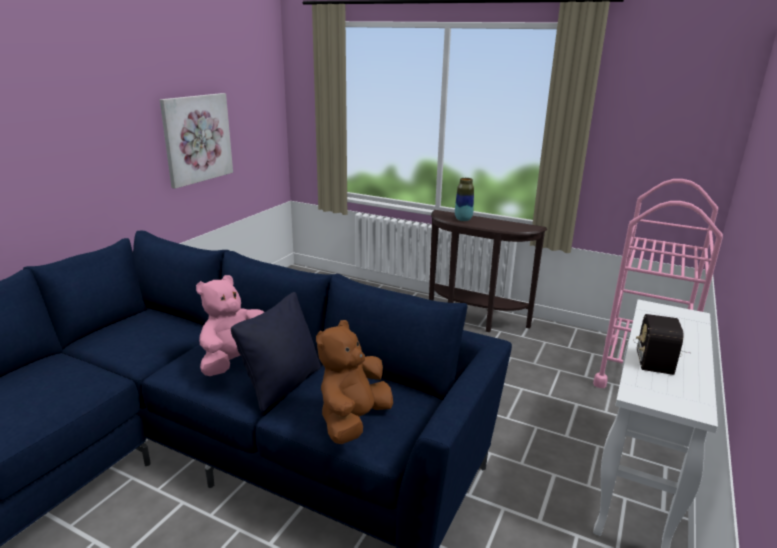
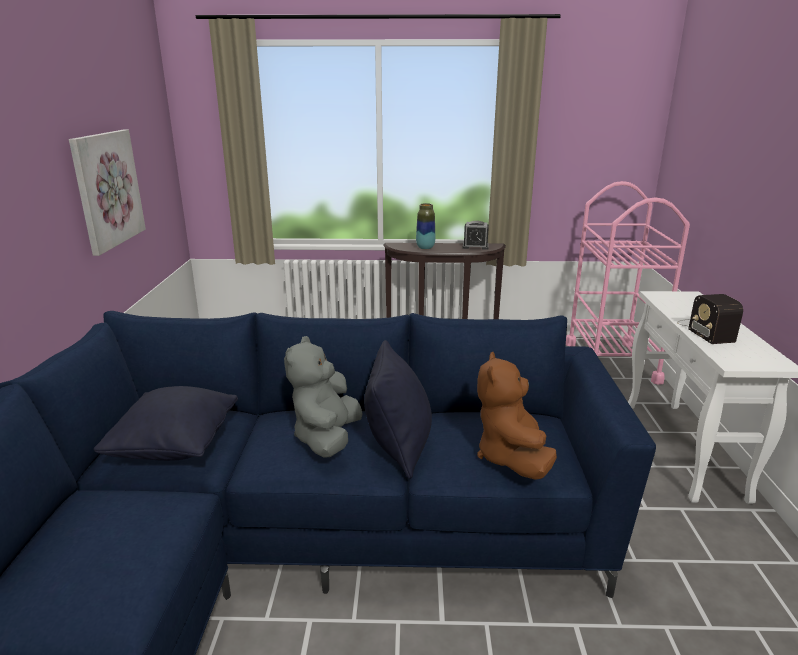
camera: 25 degrees left, 0 degrees up
(136, 340) = (175, 447): none -> black pillow
(235, 362) = (327, 438): pink plush toy -> grey plush toy
(512, 225) = (475, 246): none -> alarm clock

